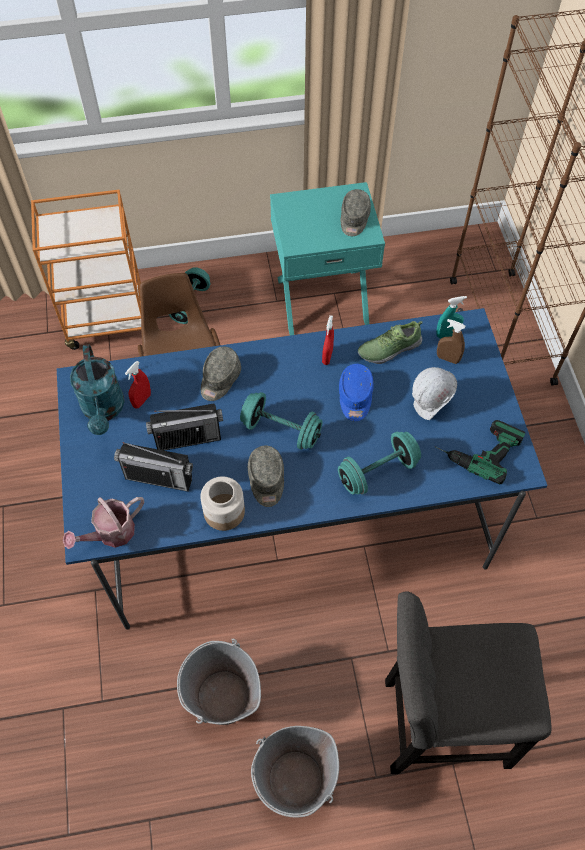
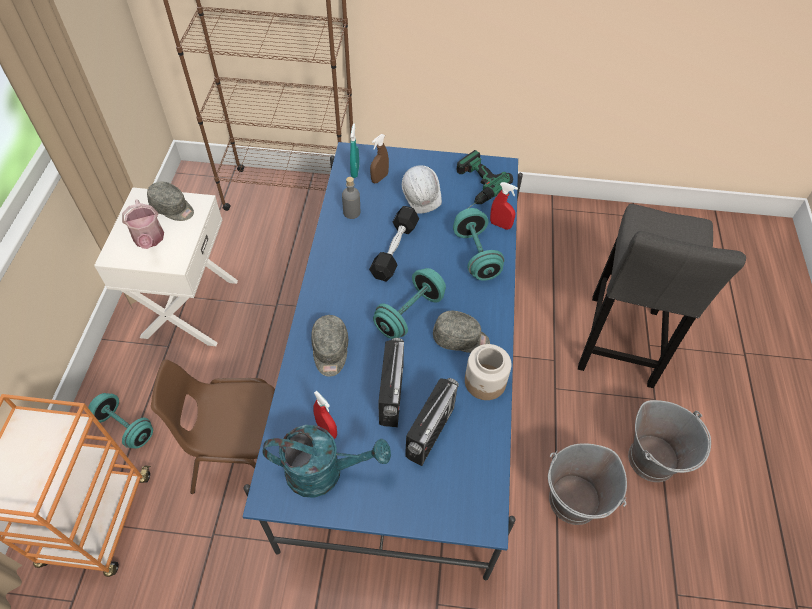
camera: 75 degrees left, 5 degrees down
(110, 533) = (483, 493): watering can -> watering can (149, 240)
(219, 379) = (330, 351): grey cap -> grey cap turned 45 degrees clockwise
(322, 299) = (188, 308): turquoise nightstand -> white nightstand
(327, 356) = (341, 258): red spray bottle -> red spray bottle (500, 225)
(355, 398) = (395, 250): blue cap -> black dumbbell
(389, 348) = (351, 212): shoe -> grey bottle

